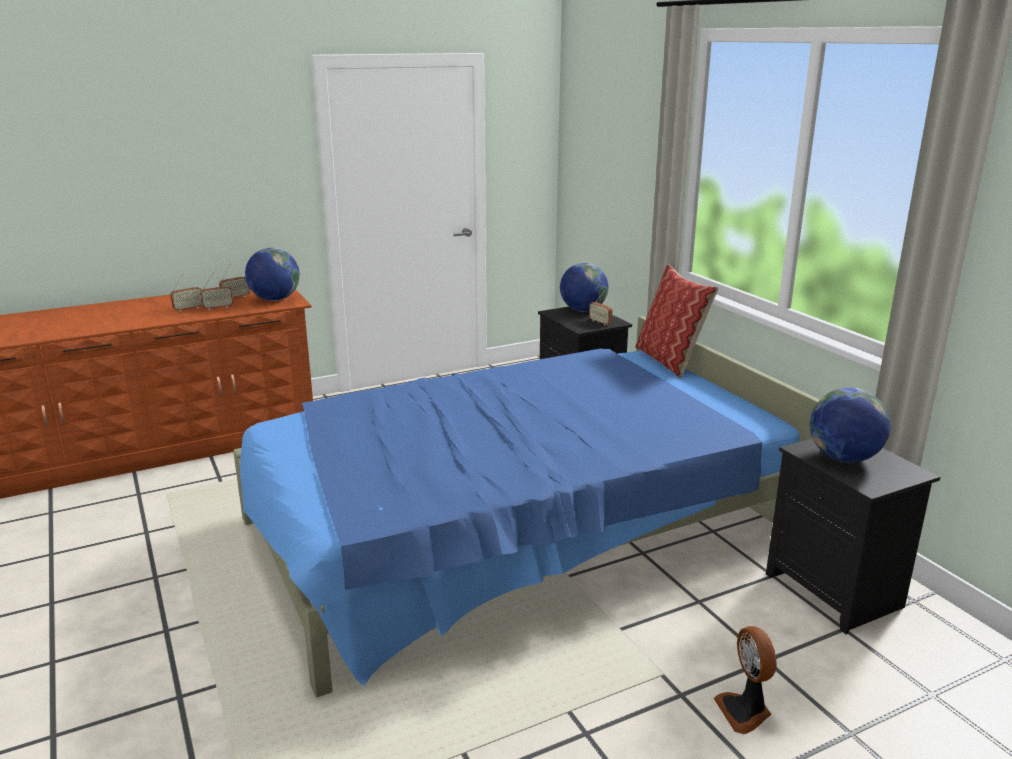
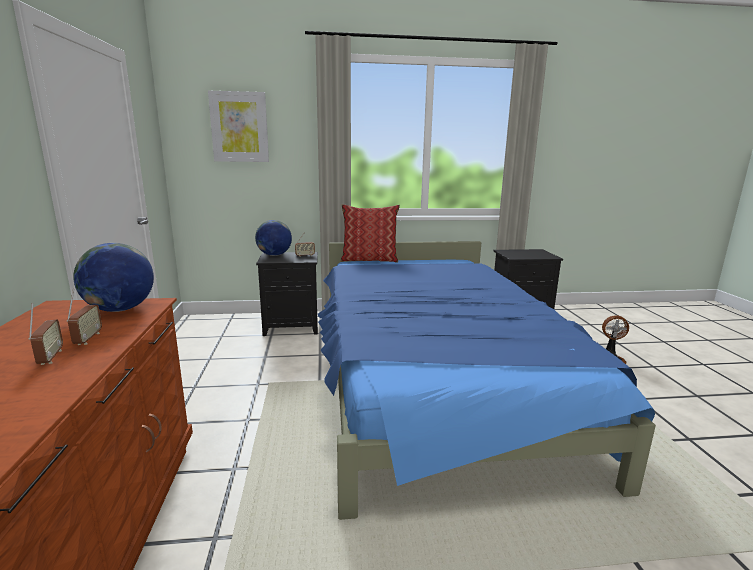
camera: 70 degrees left, 5 degrees down
(235, 297) = (62, 327): radio -> none
(609, 132) = (239, 127): none -> picture
(843, 458) = (524, 254): globe -> none

